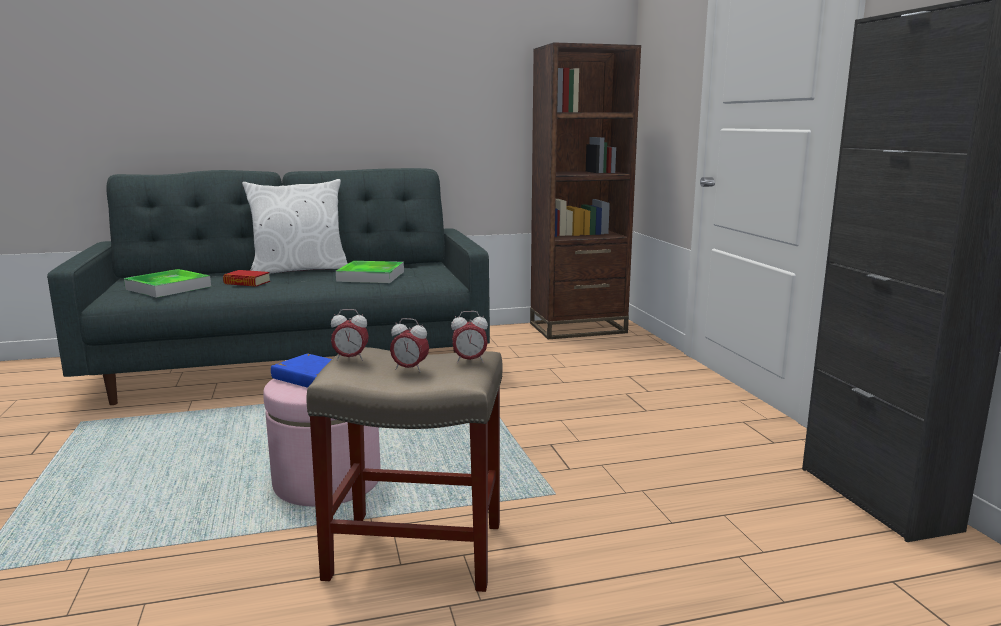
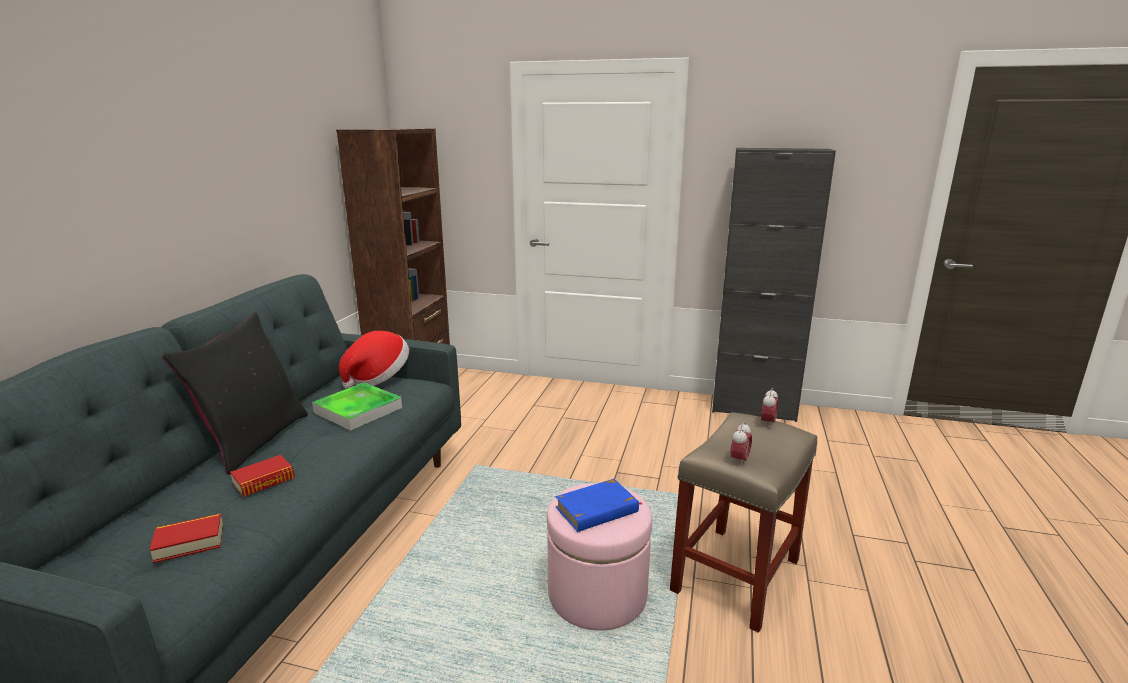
camera: 60 degrees left, 5 degrees up
(168, 288) = (189, 543): tray -> book
(299, 271) = (253, 440): white pillow -> black pillow
(410, 369) = (766, 446): alarm clock -> none
(435, 269) = (378, 378): none -> hat

